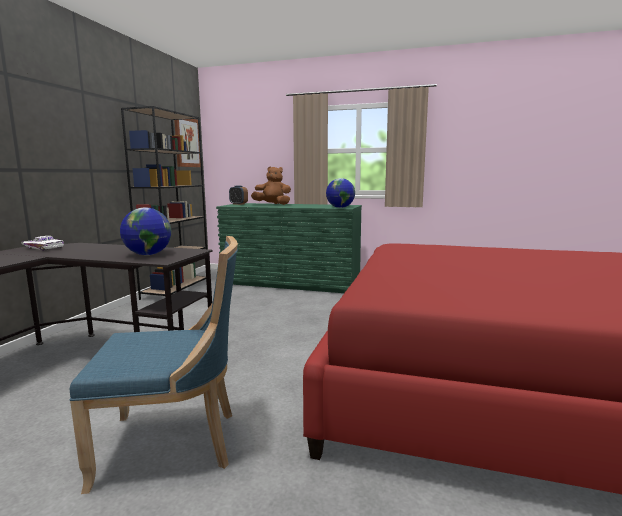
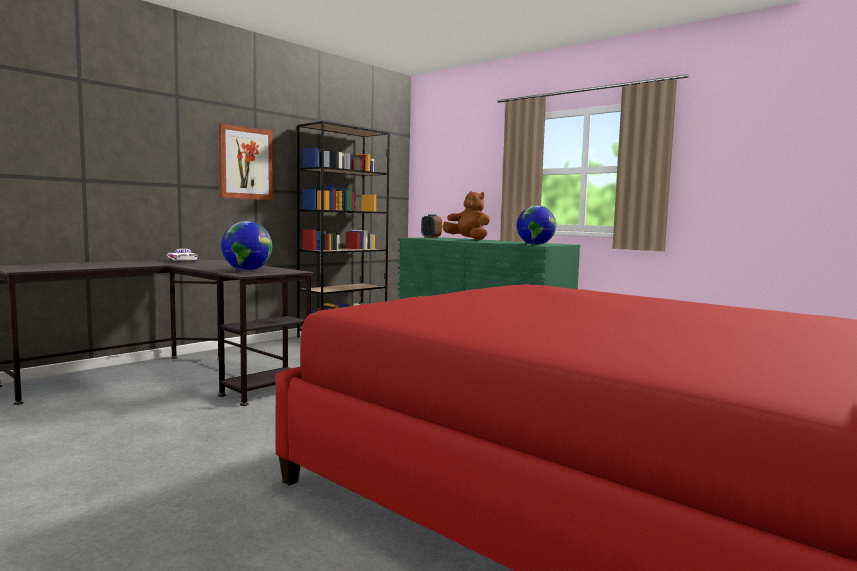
camera: 25 degrees right, 5 degrees down
(174, 444) = (187, 445): blue chair -> none
(187, 142) = (386, 163): picture -> picture (245, 163)

